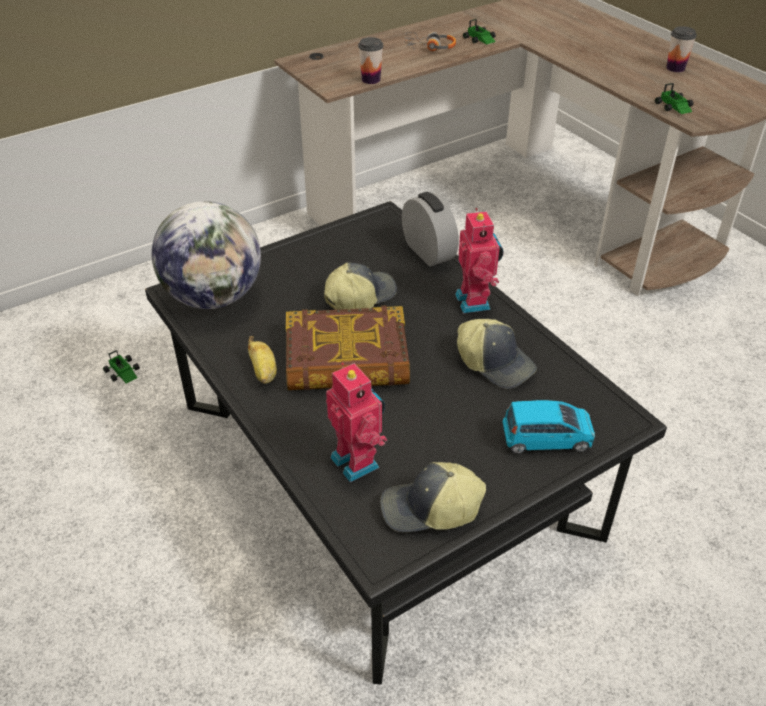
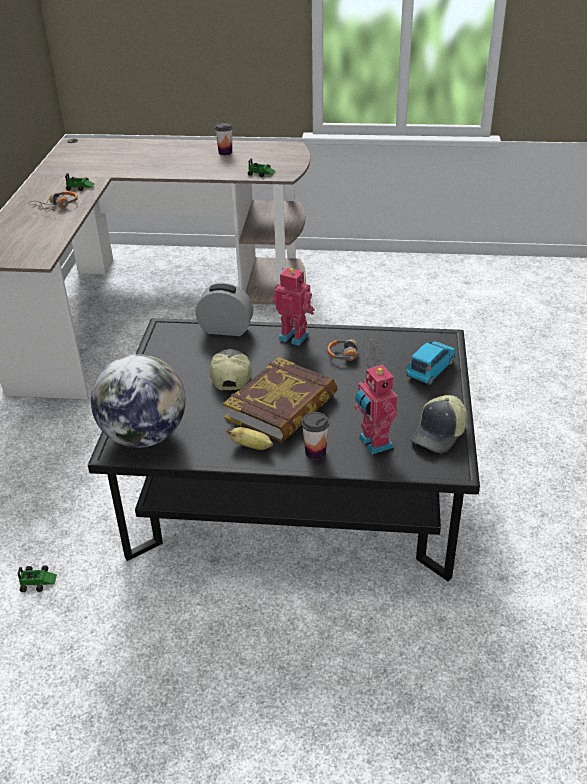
camera: 50 degrees left, 5 degrees down
(357, 461) = (373, 443): toy robot -> toy robot turned 120 degrees counterclockwise
(371, 80) = (57, 243): cup -> cup (315, 452)
(495, 363) = (354, 356): cap -> headphones

